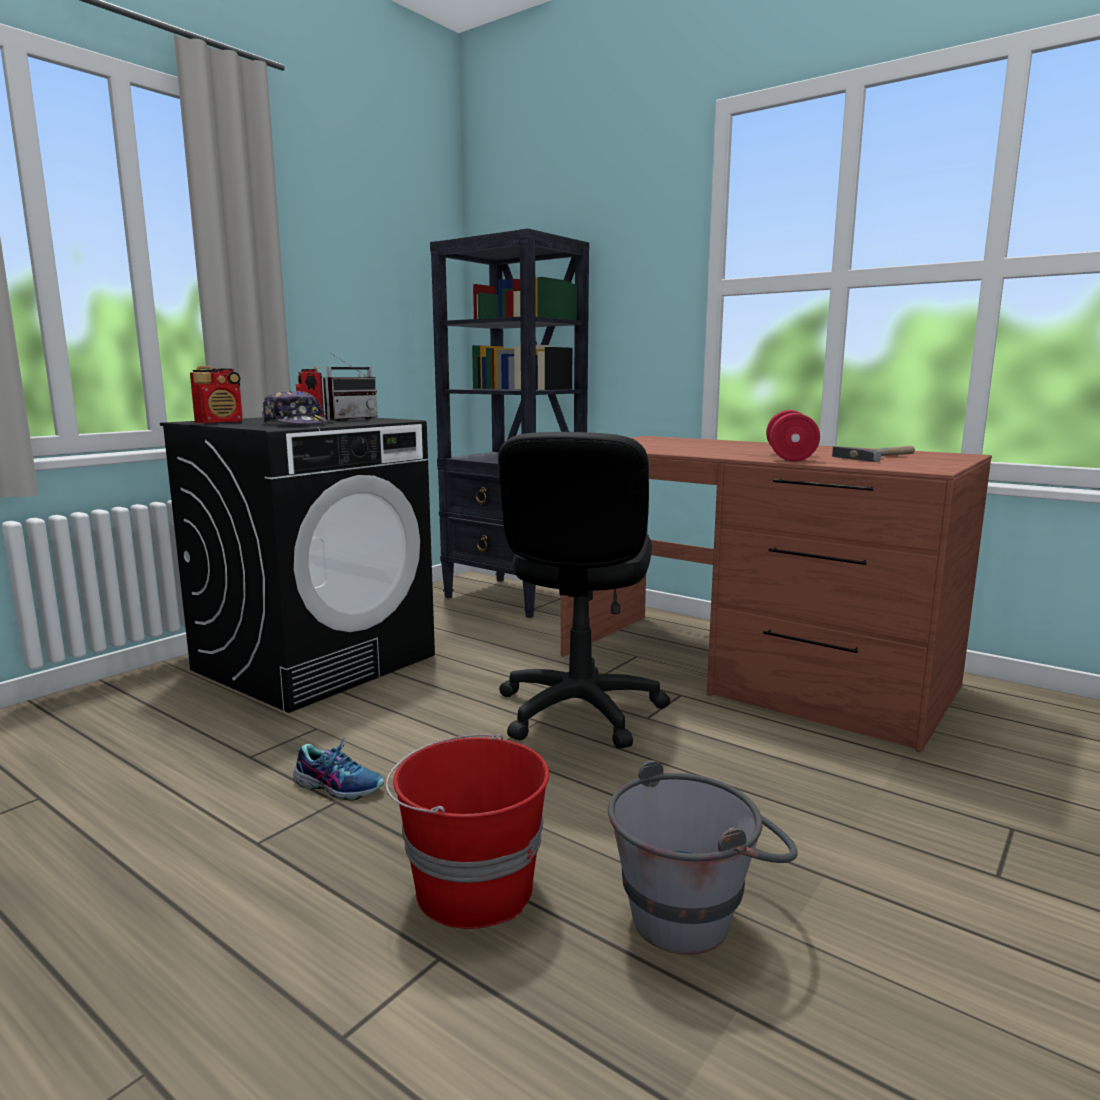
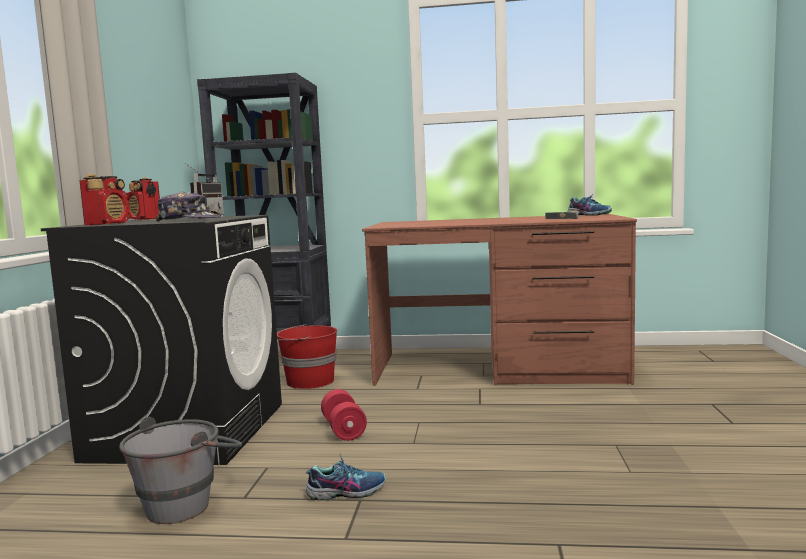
camera: 30 degrees left, 5 degrees down
(471, 888) = (521, 509): red bucket -> red bucket (309, 381)
(579, 711) = (434, 411): black office chair -> none
(697, 913) = (644, 478): grey bucket -> grey bucket (188, 502)
(790, 457) = (527, 220): red dumbbell -> red dumbbell (343, 430)
(940, 455) = (589, 215): none -> shoe

